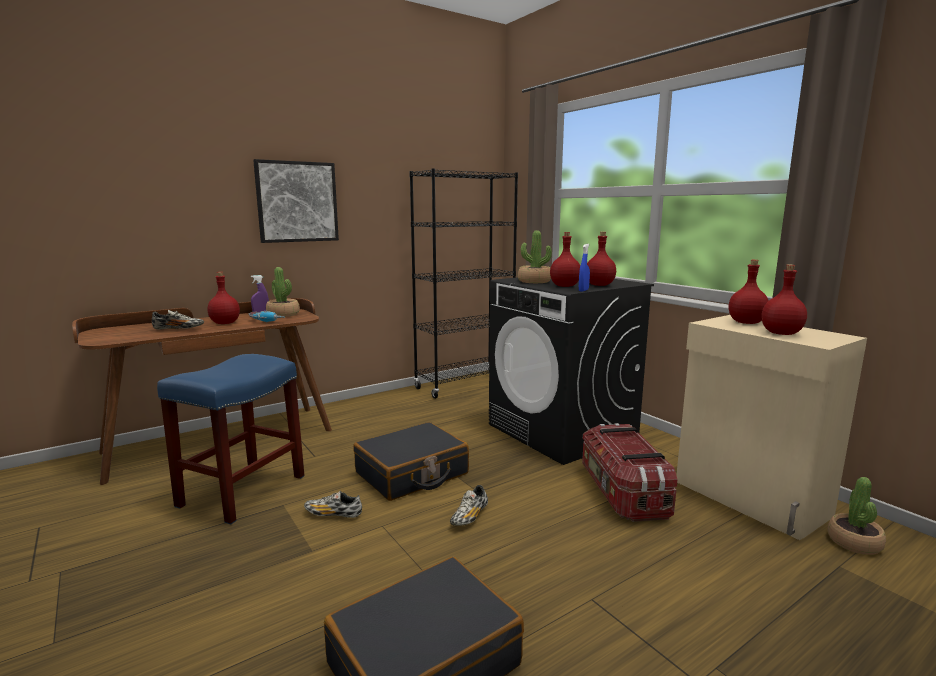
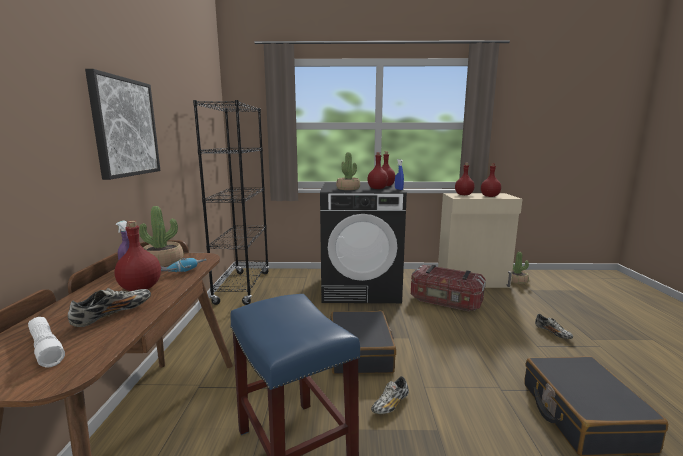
camera: 55 degrees left, 0 degrees up
(131, 332) = (45, 347): none -> white flashlight
(469, 517) = (437, 350): shoe -> shoe (552, 333)

